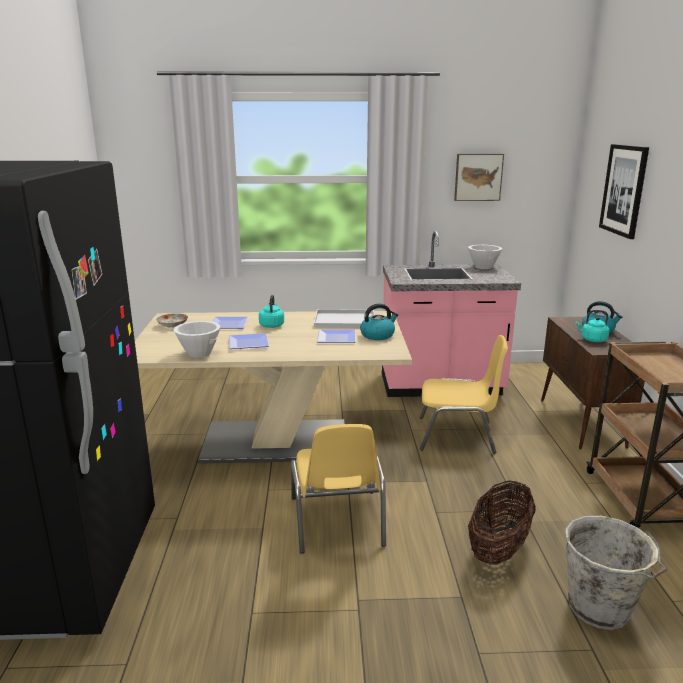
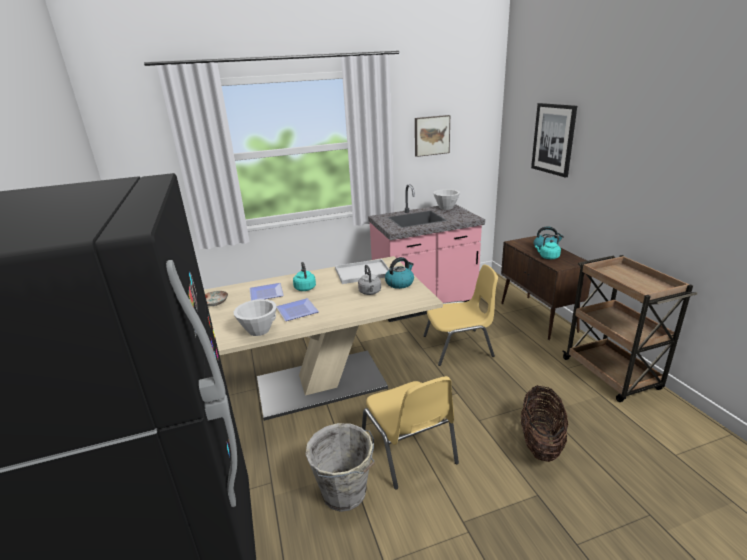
camera: 15 degrees left, 5 degrees up
(338, 339) = (370, 292): plate -> grey kettle
(601, 609) = (636, 477): grey bucket -> grey bucket (345, 493)

